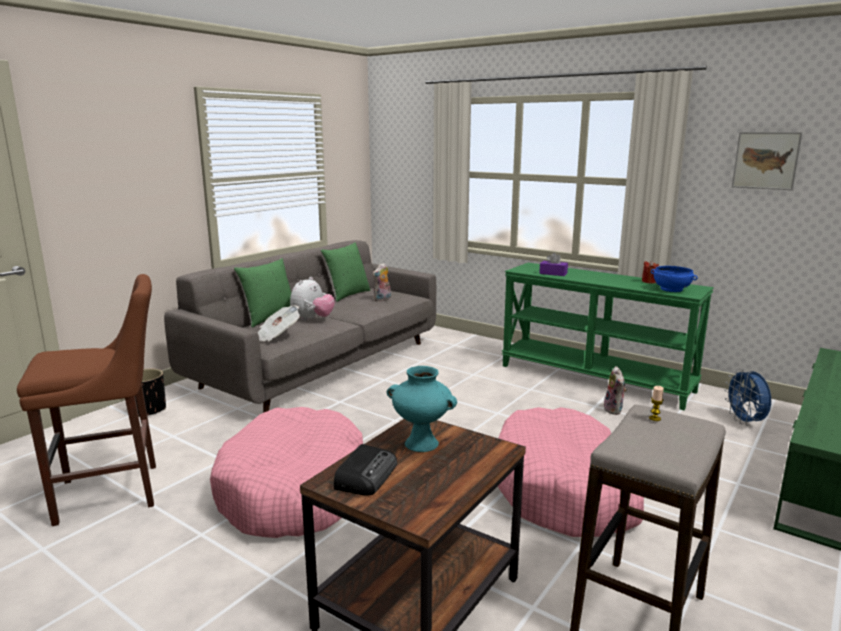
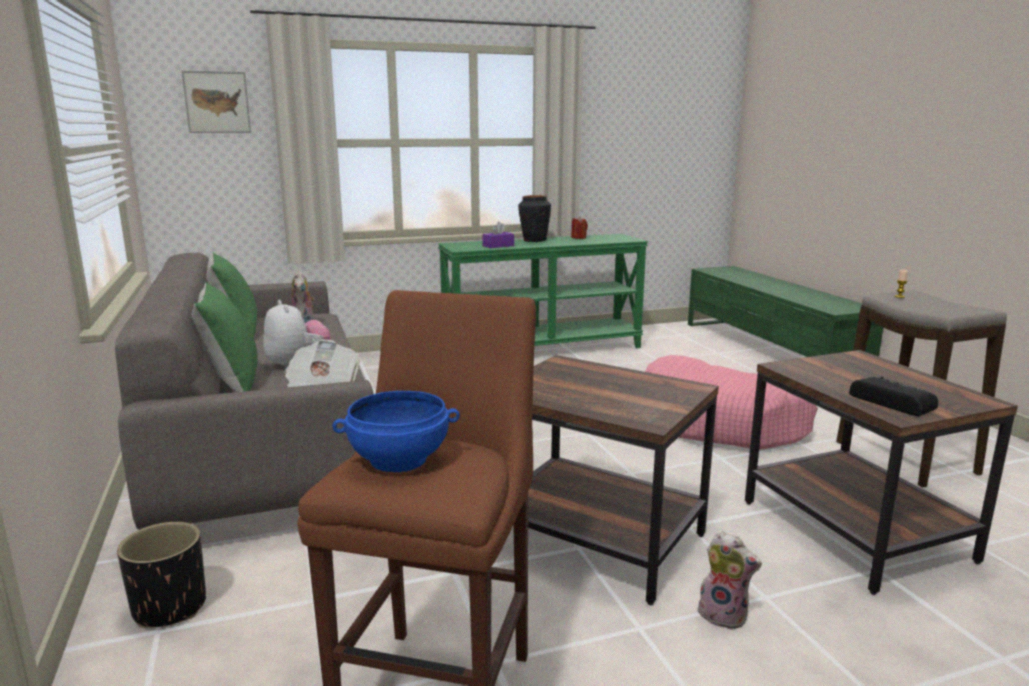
camera: 55 degrees left, 0 degrees up
(294, 490) = (594, 541): pink dog bed -> brown side table
(422, 443) = (833, 373): turquoise vase -> none
(600, 275) = (534, 240): none -> black vase
(614, 410) = (610, 364): plush toy -> plush toy (724, 615)
(671, 289) = (612, 239): blue bowl -> blue bowl (399, 460)
(745, 422) = (680, 341): blue fan -> none
(766, 160) = (636, 116): picture -> picture (217, 102)

